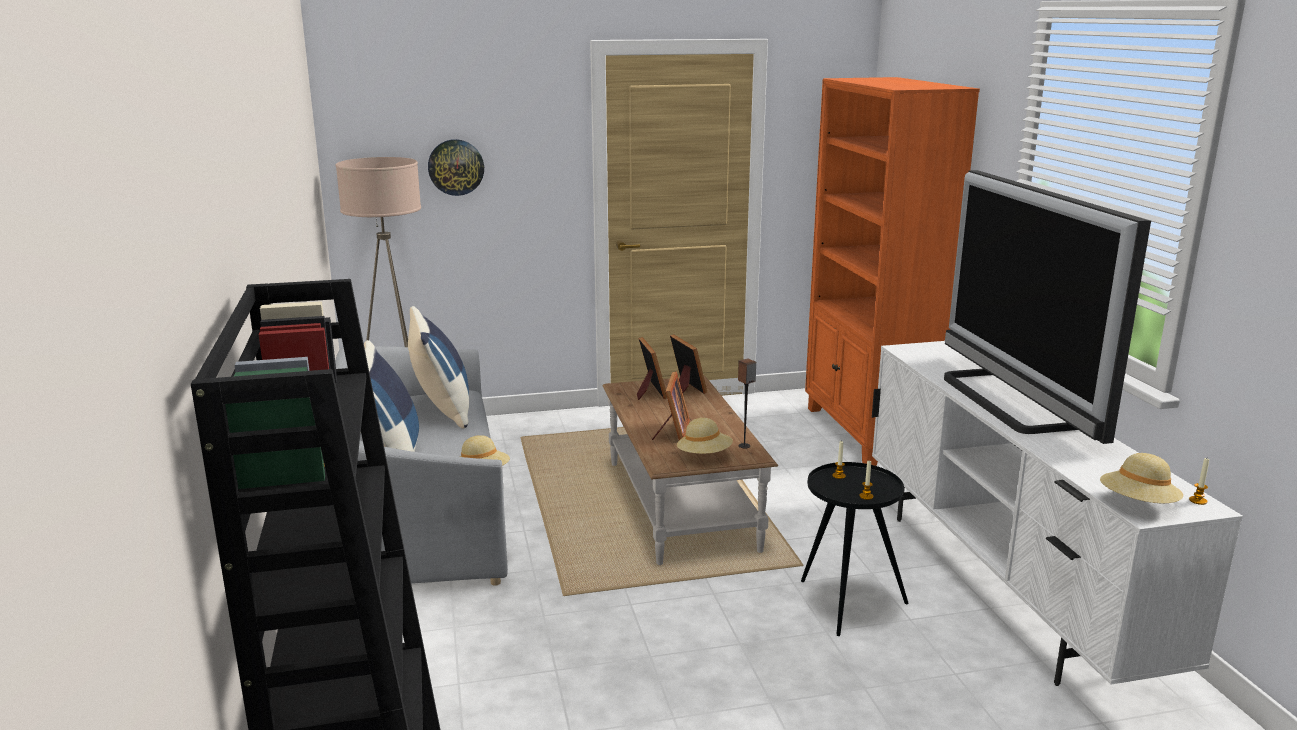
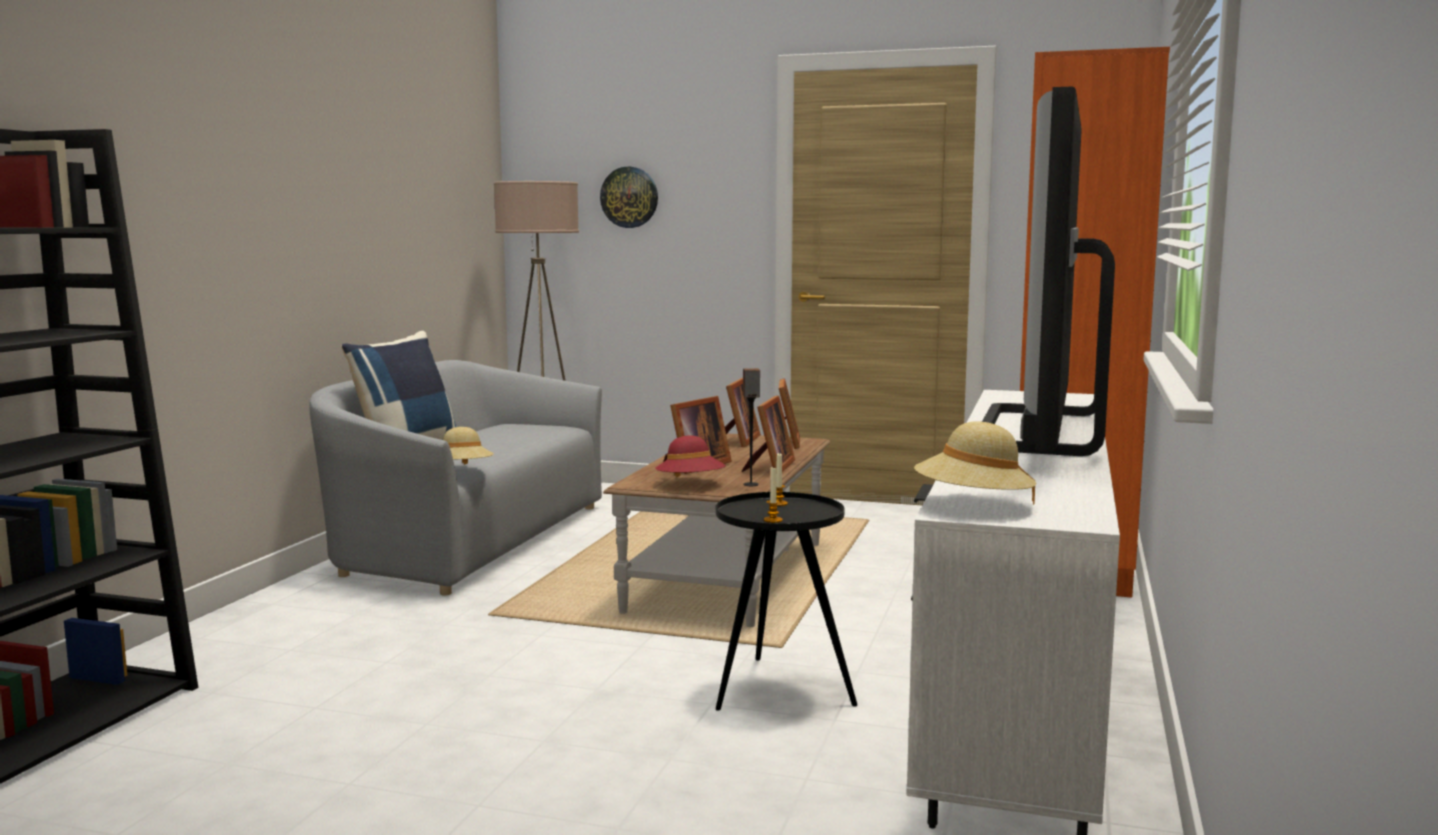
camera: 30 degrees right, 10 degrees down
(441, 410) = (520, 434): blue pillow -> none
(704, 455) = (690, 484): beige hat -> red hat
(724, 422) = (769, 467): none -> picture frame
(1198, 501) = (1080, 515): candle -> none

